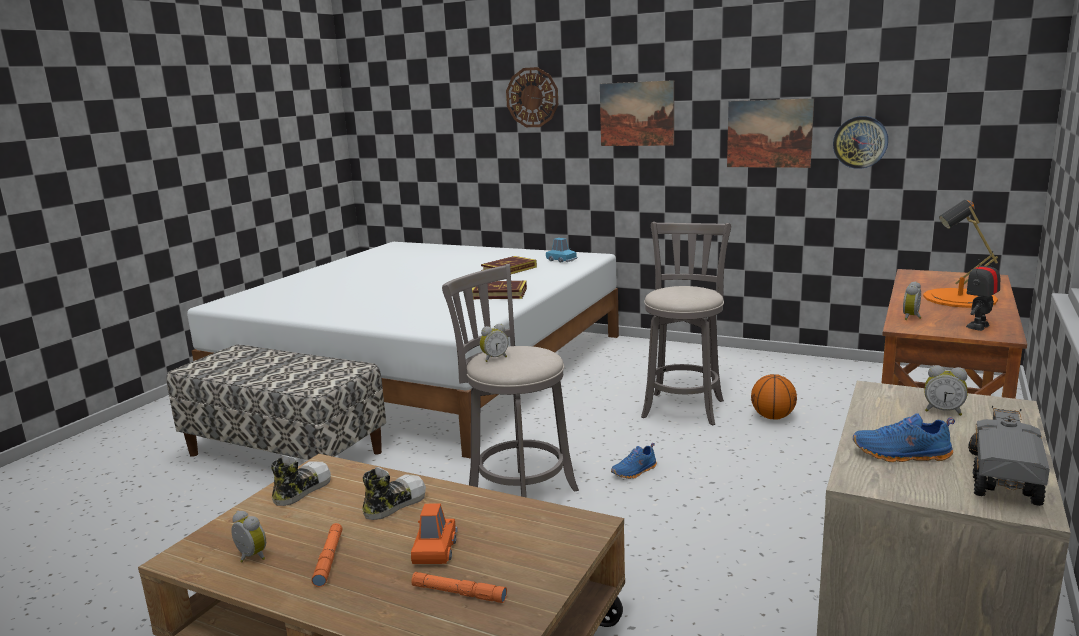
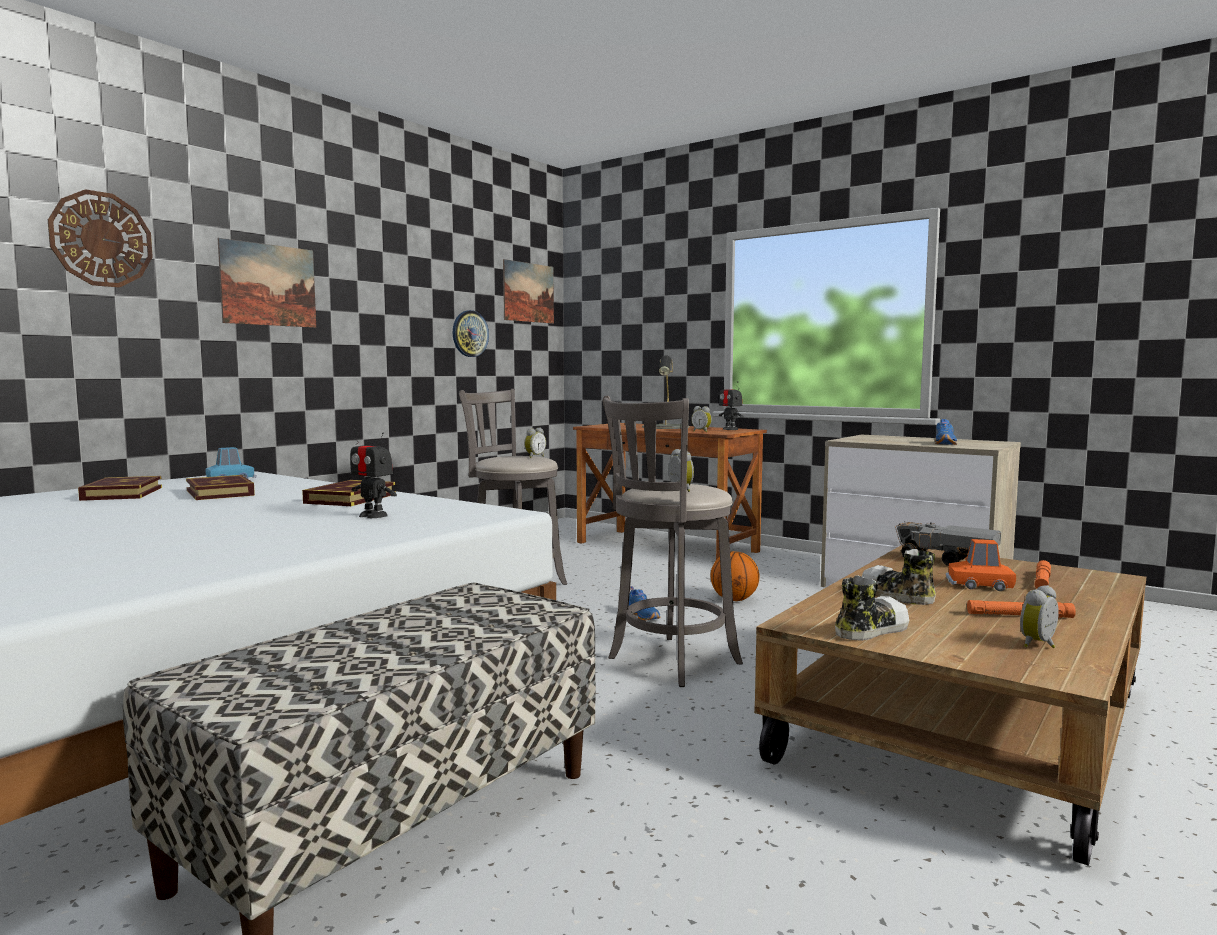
camera: 80 degrees left, 10 degrees down
(301, 490) = (869, 630): shoe -> shoe turned 105 degrees clockwise
(437, 309) = (373, 515): none -> toy robot
(497, 257) = (122, 493): none -> book
(769, 133) = (404, 321): picture -> picture (528, 292)
(773, 417) = (569, 568): basketball -> basketball (734, 599)
(943, 411) = (878, 438): alarm clock -> alarm clock (534, 457)
(959, 298) = (665, 427): orange table lamp -> grey table lamp
(1003, 477) = (967, 441): toy truck -> toy truck (946, 561)

